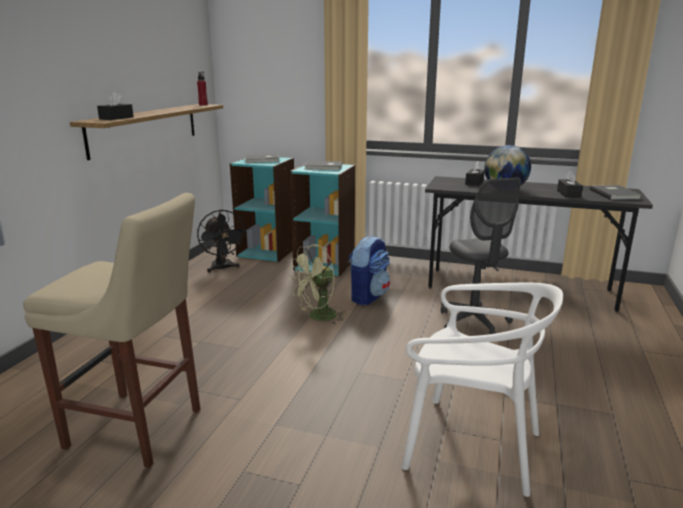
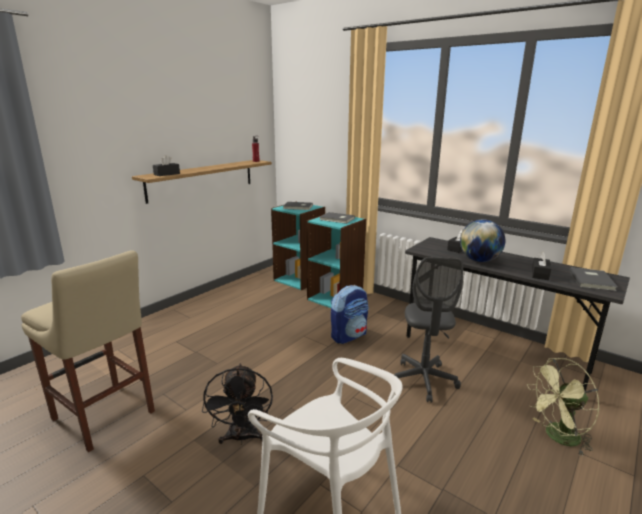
camera: 20 degrees right, 0 degrees up
(223, 268) = (256, 289): black fan -> black fan (242, 438)
(318, 317) = (295, 347): green fan -> green fan (557, 437)

